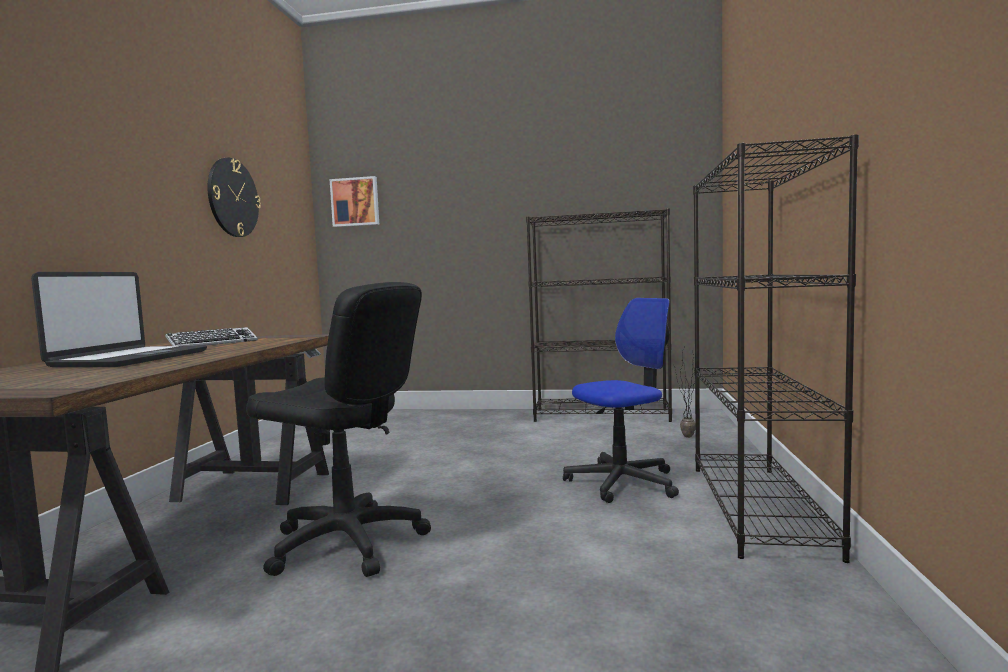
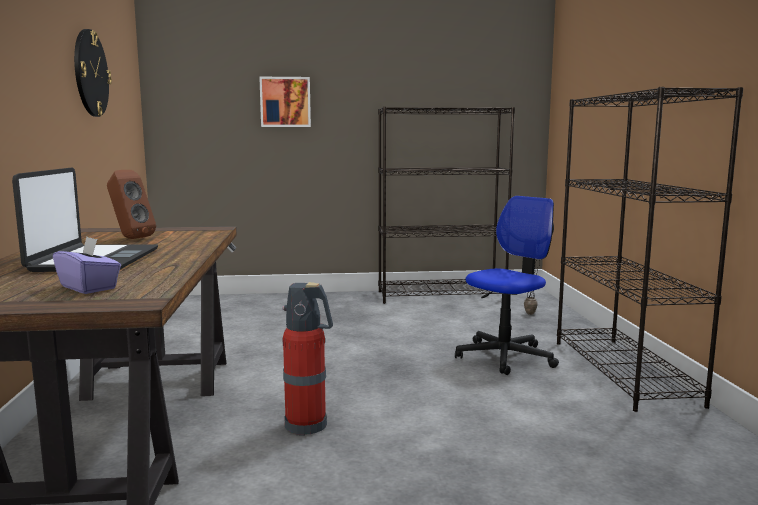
camera: 15 degrees left, 5 degrees up
(53, 379) = (89, 287): none -> purple tissue box
(213, 343) = (130, 238): keyboard -> brown speaker
(347, 543) = (308, 425): black office chair -> fire extinguisher
(355, 202) = (190, 76): picture -> picture (285, 102)

